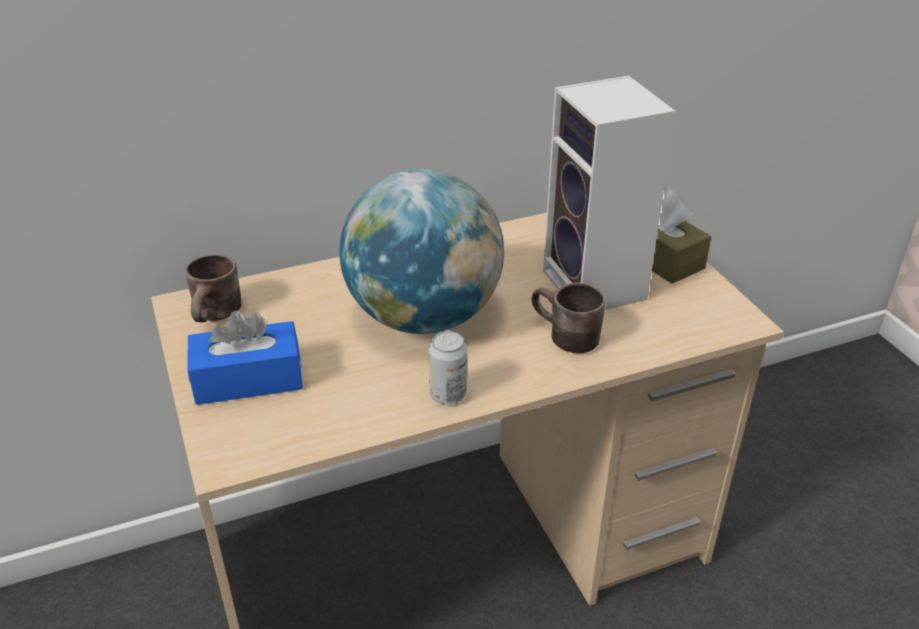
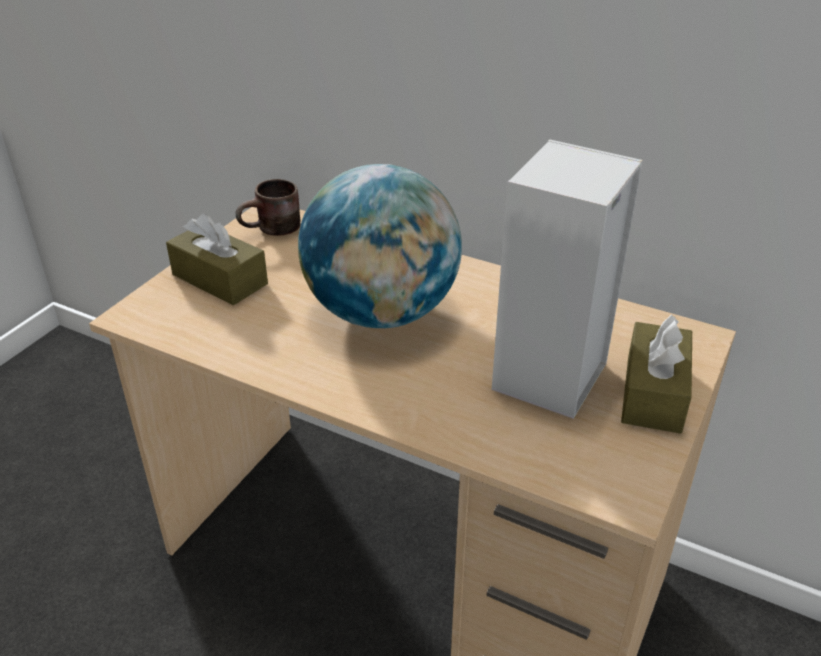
camera: 50 degrees right, 0 degrees up
(248, 379) = (220, 279): blue tissue box -> brown tissue box
(448, 394) = (301, 372): can -> none
(563, 338) = (447, 396): brown mug -> none

